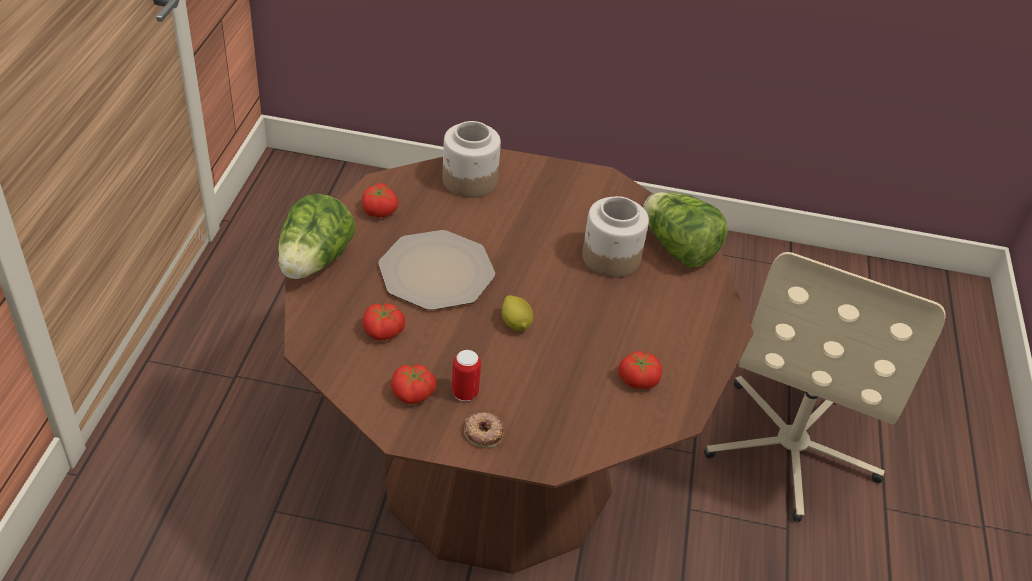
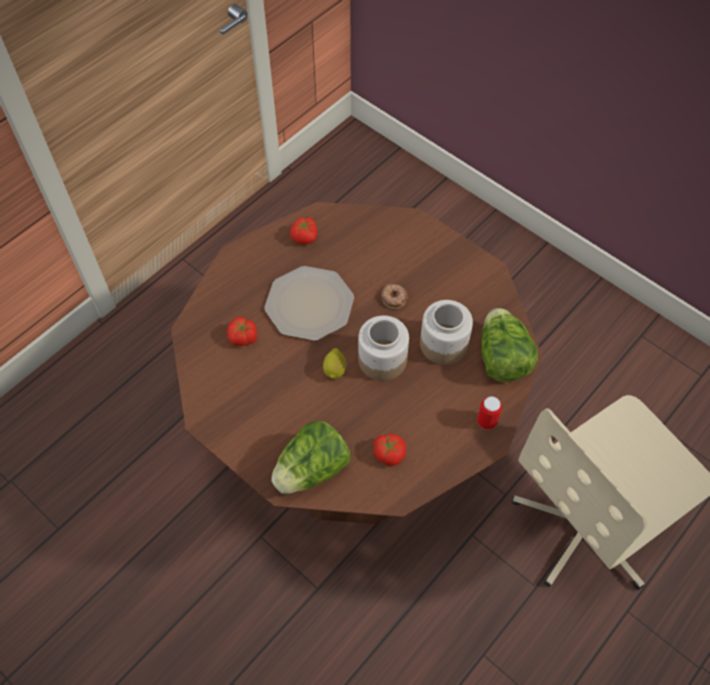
camera: 35 degrees right, 15 degrees up
(315, 262) = (234, 263): lettuce -> lettuce (312, 470)
(413, 394) = (230, 394): tomato -> none
(465, 393) = (264, 408): can -> can (486, 421)
(469, 181) = (385, 235): jar -> jar (382, 360)
(483, 432) = (255, 444): donut -> donut (394, 297)

